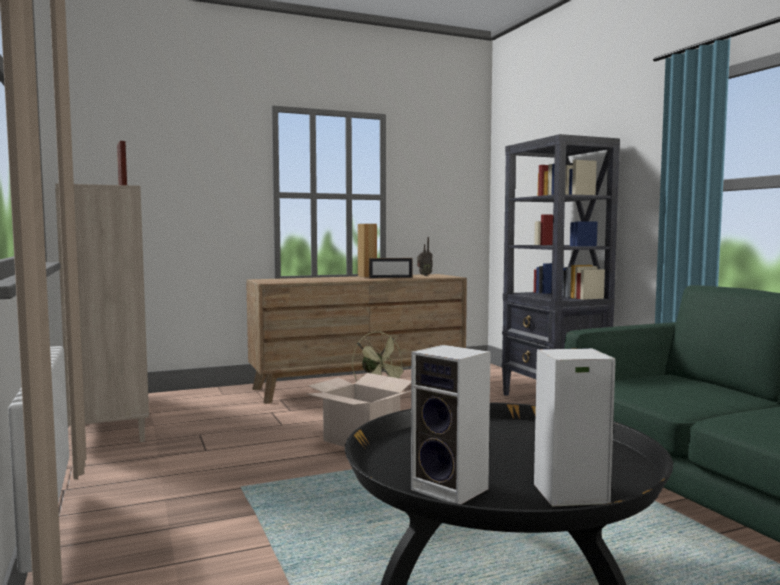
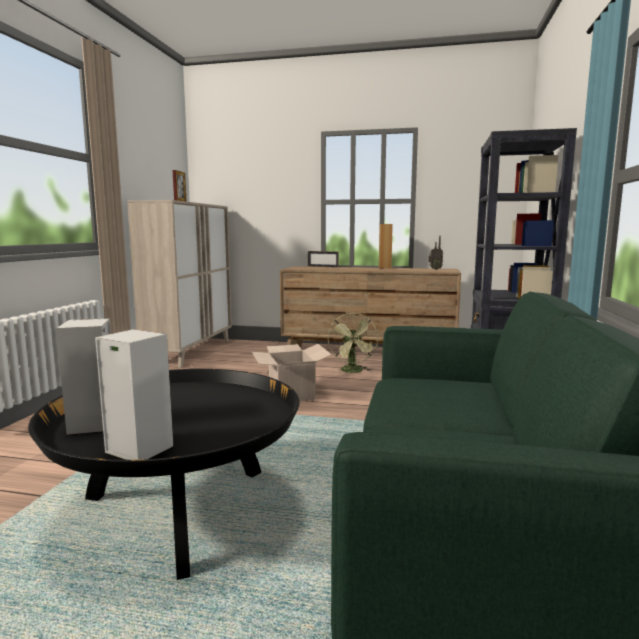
camera: 35 degrees right, 5 degrees up
(390, 278) = (394, 270): picture frame -> picture frame (323, 267)

